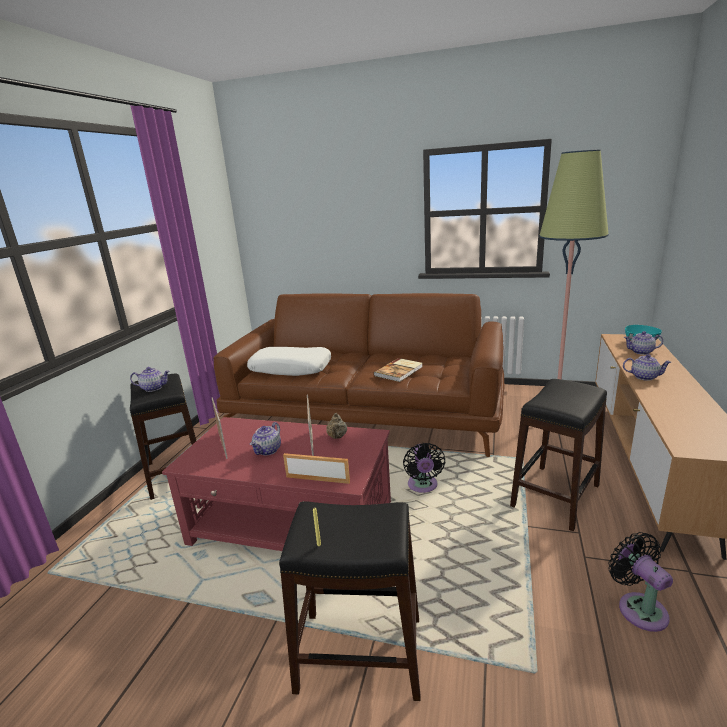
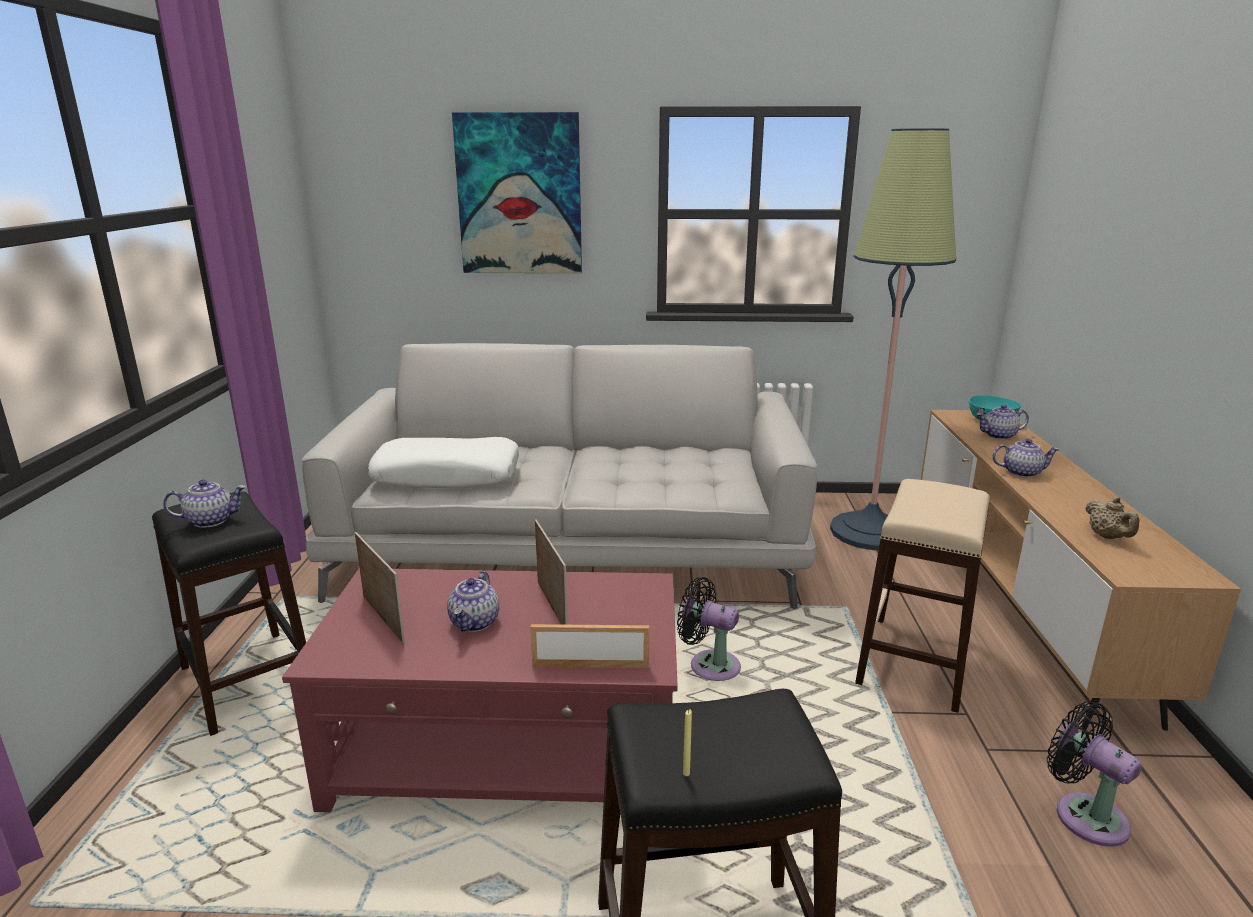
camera: 15 degrees left, 0 degrees up
(337, 437) = (590, 591): beige teapot -> beige teapot (1107, 537)
(344, 207) = (519, 195): none -> picture
(368, 412) = (573, 547): brown sofa -> white sofa
(399, 371) = (644, 475): book -> none
(423, 486) = (709, 665): black fan -> black fan turned 135 degrees clockwise
(554, 496) = (913, 661): black stool -> beige stool

